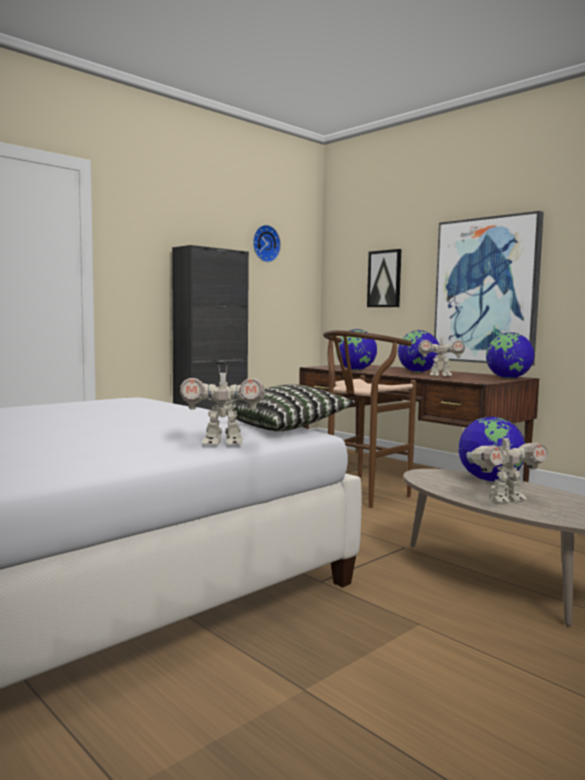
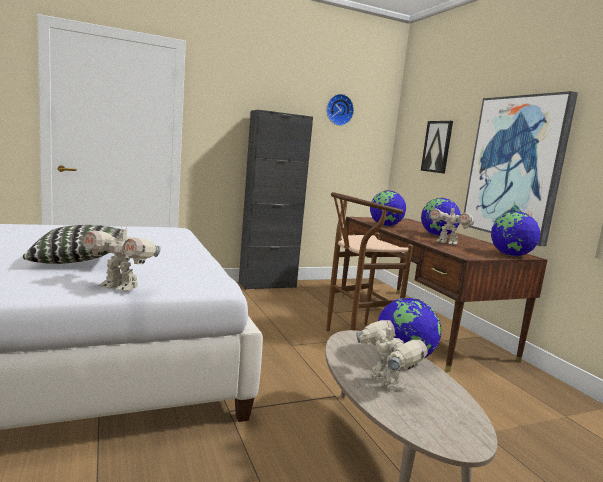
camera: 20 degrees right, 5 degrees up
(286, 427) = (210, 278): pillow -> pillow (79, 260)
(504, 499) = (384, 384): toy robot -> toy robot turned 120 degrees counterclockwise

